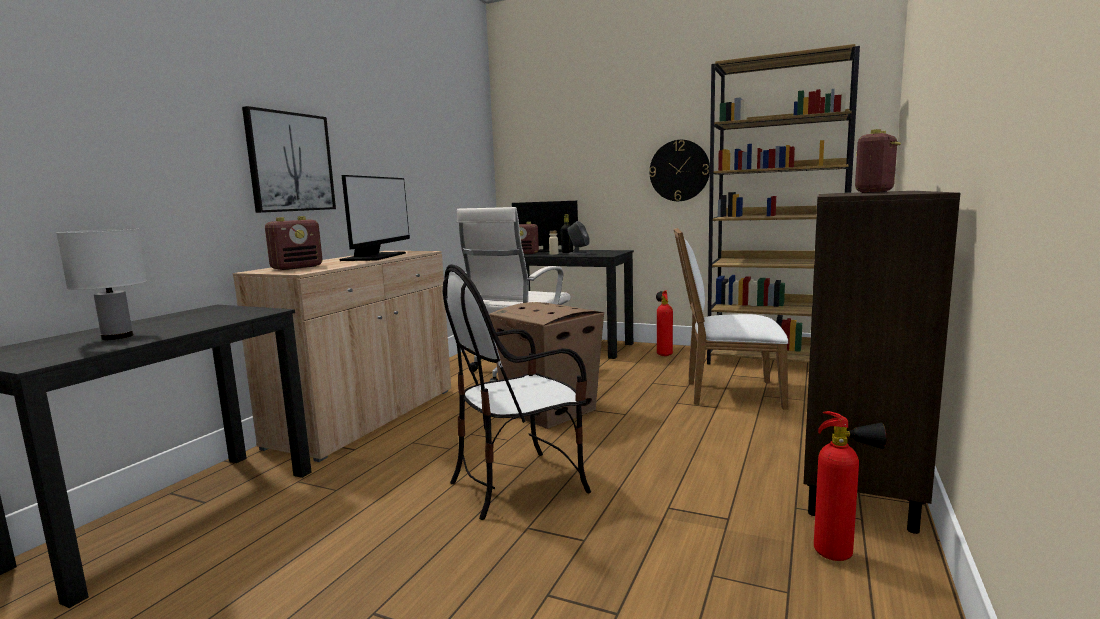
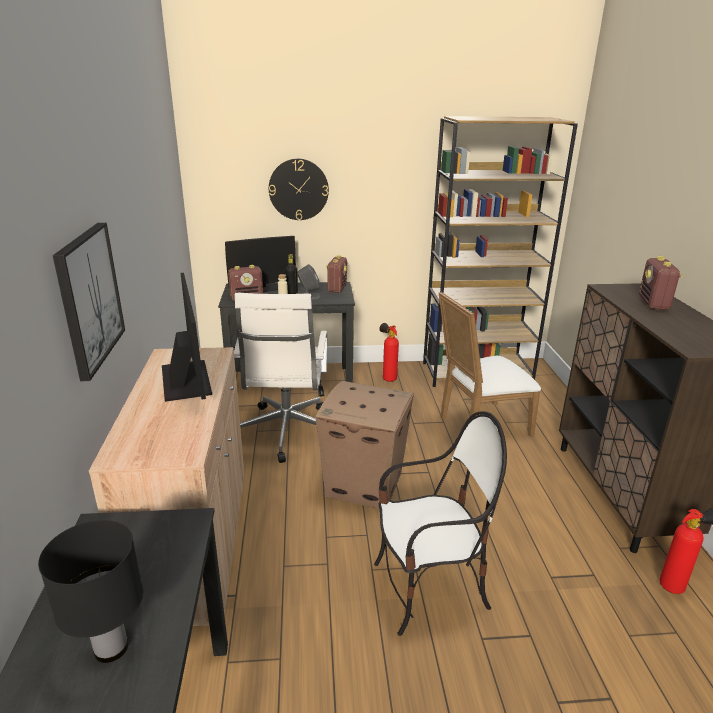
camera: 30 degrees left, 15 degrees up
(116, 337) = (110, 648): white table lamp -> black table lamp
(297, 267) = (151, 436): radio -> radio (337, 288)
(519, 484) = (429, 590): chair -> chair turned 135 degrees counterclockwise
(679, 170) = (394, 206): wall clock -> wall clock (298, 189)

